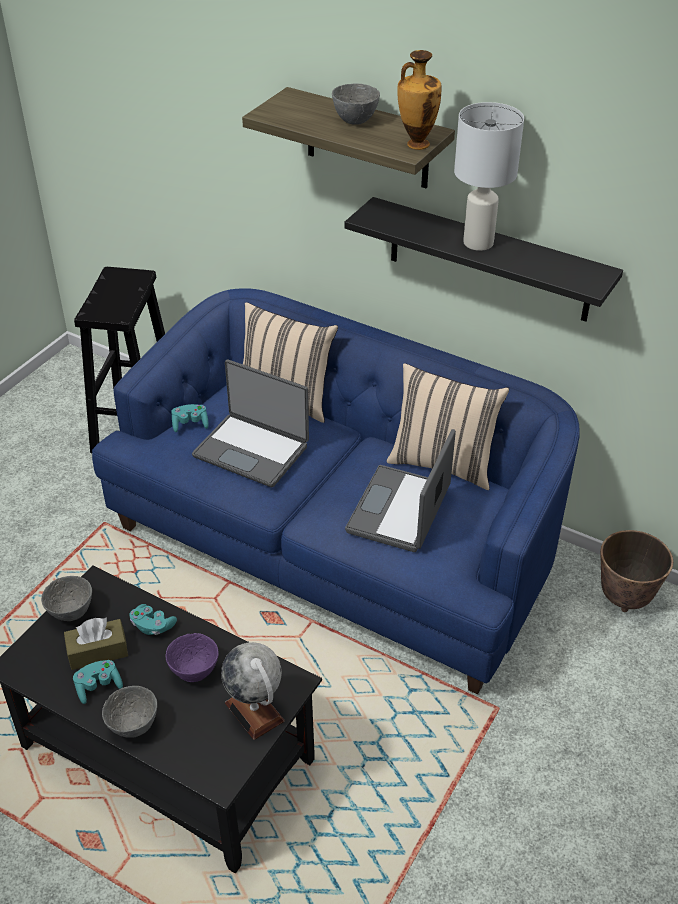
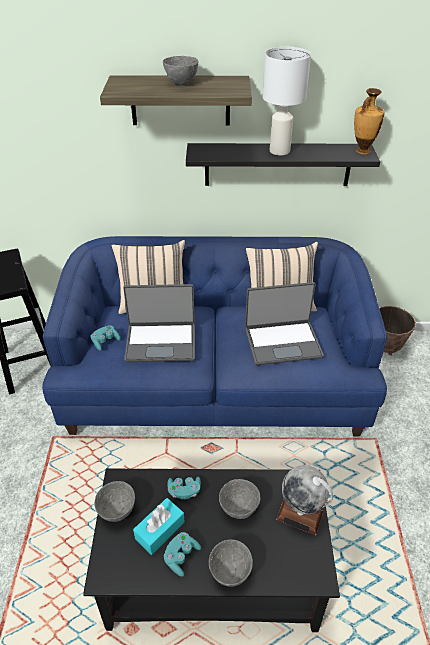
camera: 30 degrees left, 0 degrees up
(97, 651) = (160, 530): brown tissue box -> turquoise tissue box
(194, 673) = (239, 509): purple bowl -> grey bowl
(400, 511) = (282, 342): laptop -> laptop turned 90 degrees counterclockwise
(416, 144) = (237, 87): vase -> vase (362, 151)

